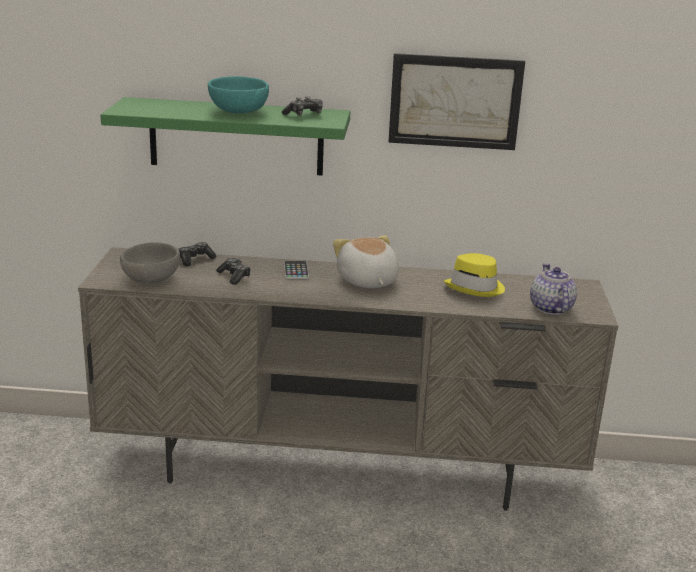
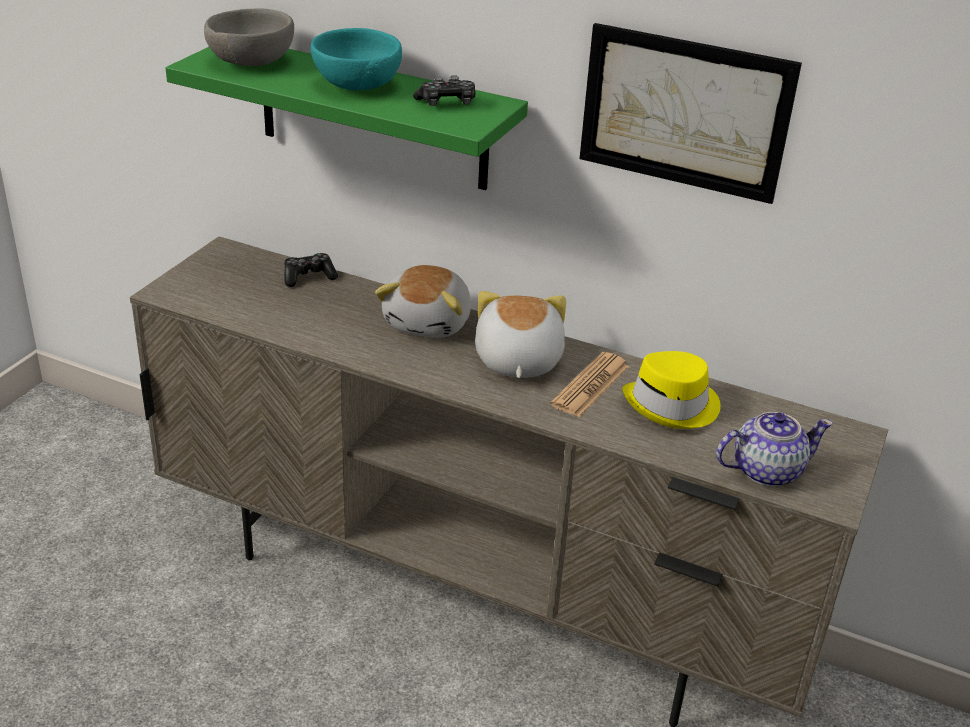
camera: 20 degrees right, 10 degrees up
(152, 279) = (230, 300): grey bowl -> grey bowl (253, 62)
(234, 276) = (338, 316): game controller -> none
(296, 271) = (429, 322): phone -> plush toy
(421, 286) = (590, 385): none -> newspaper
(550, 308) = (765, 470): teapot -> teapot turned 60 degrees clockwise

